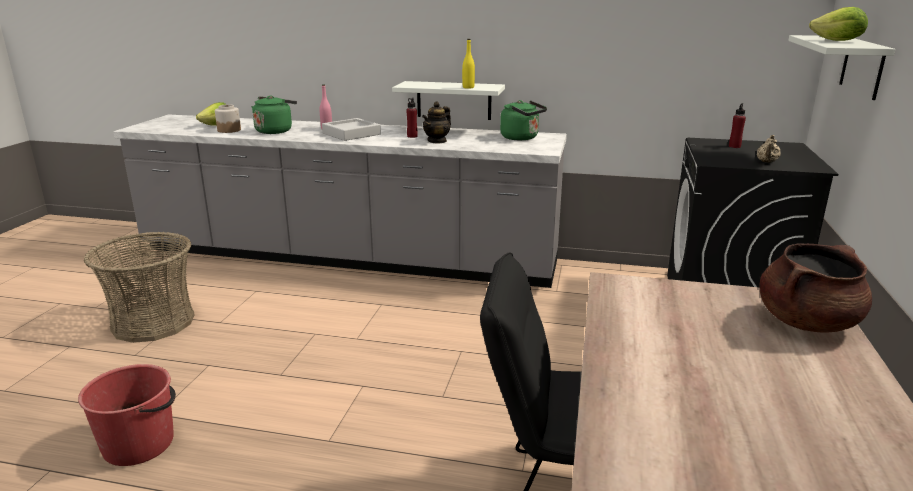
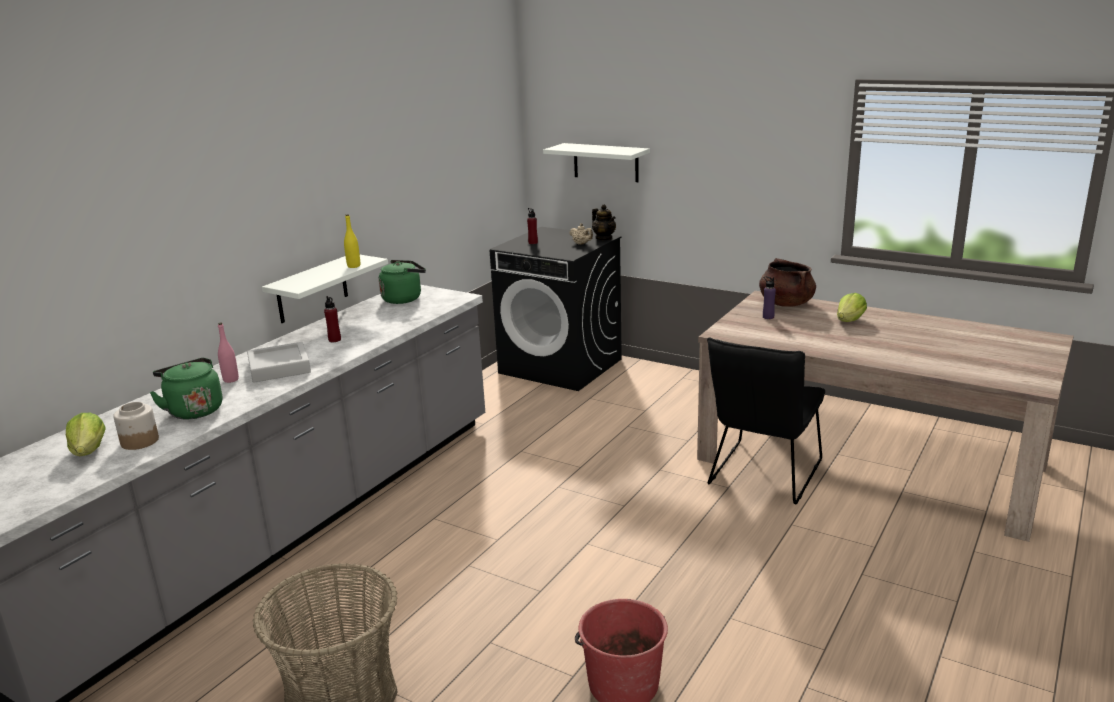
camera: 70 degrees left, 0 degrees up
(437, 141) = (371, 331): teapot -> teapot (604, 238)
(722, 312) = (768, 317): none -> purple bottle
(838, 41) = (599, 148): lettuce -> lettuce (850, 320)

